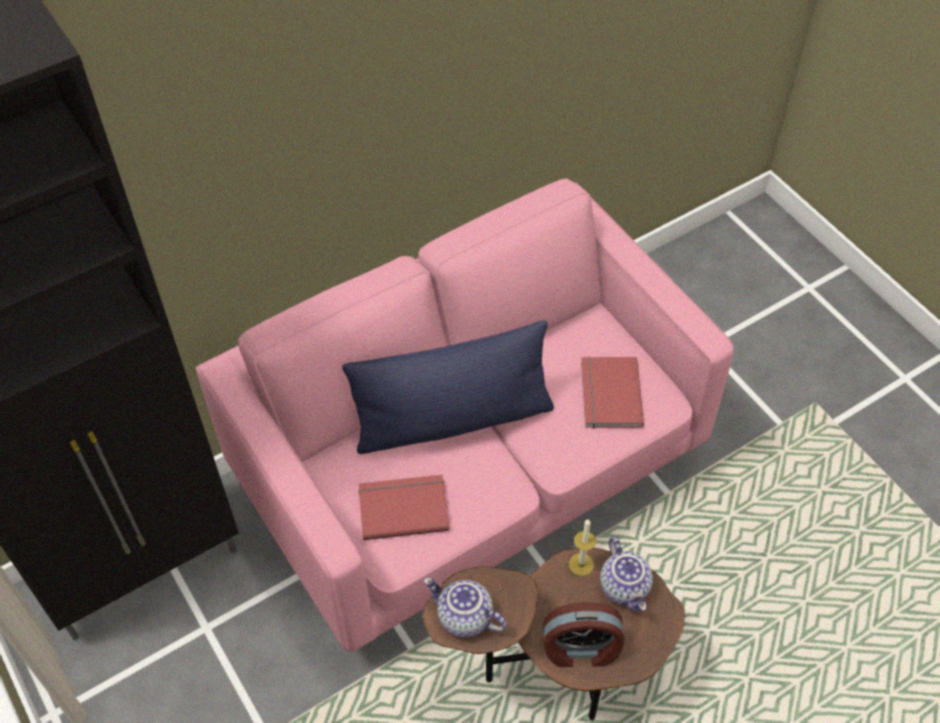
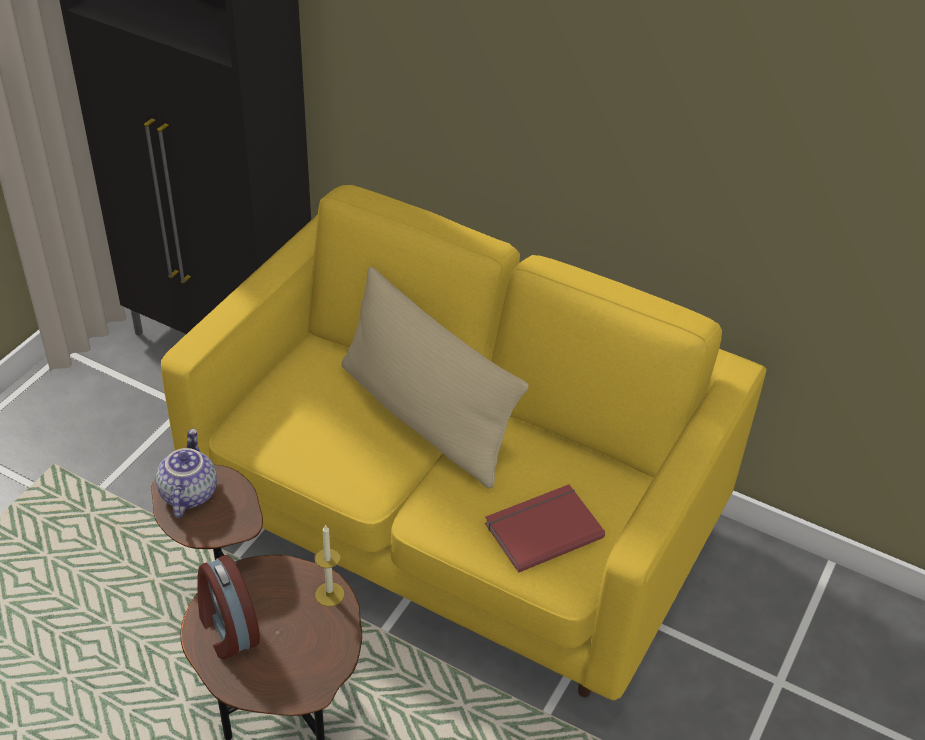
camera: 60 degrees right, 10 degrees down
(402, 507) = (301, 417): red book -> none
(453, 420) = (425, 417): blue pillow -> beige pillow
(471, 473) = (456, 527): pink sofa -> yellow sofa
(625, 587) = (322, 643): teapot -> none

